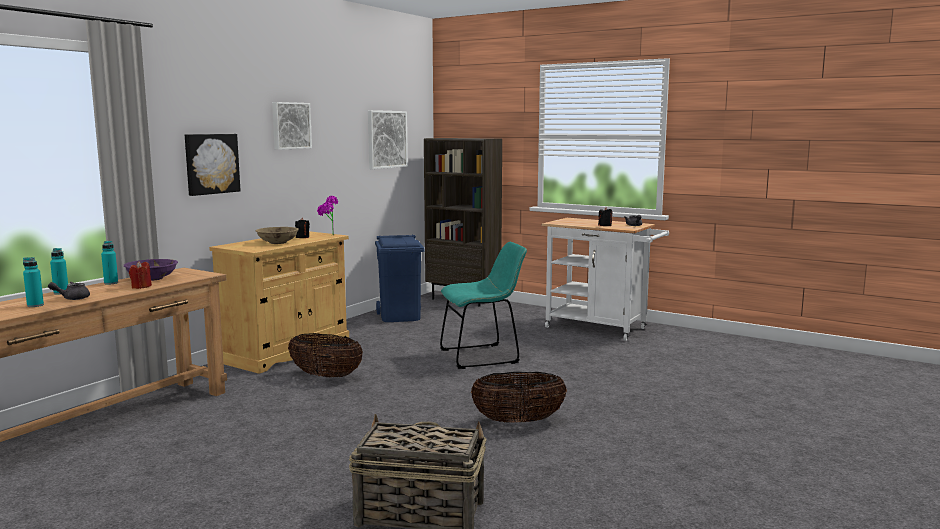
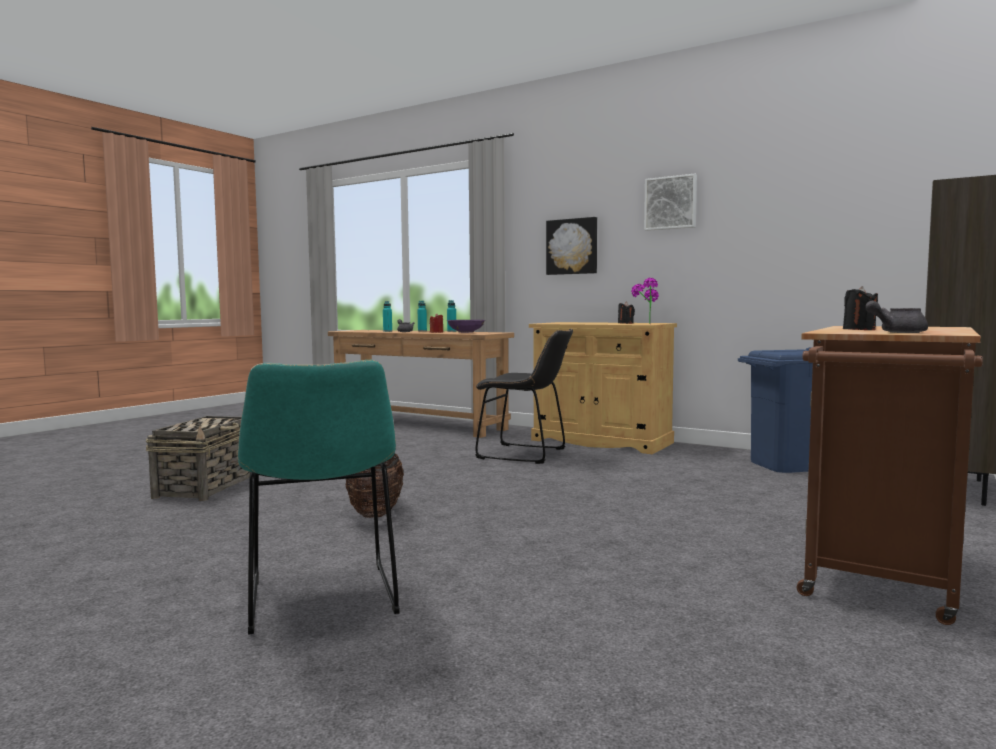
camera: 90 degrees right, 5 degrees down
(278, 242) = (587, 323): beige bowl -> none
(326, 376) = (526, 454): basket -> black chair
(386, 139) = (860, 207): picture -> none
(483, 356) = (622, 500): turquoise chair -> turquoise chair (322, 600)
(601, 328) = (882, 579): white cart -> brown cart

